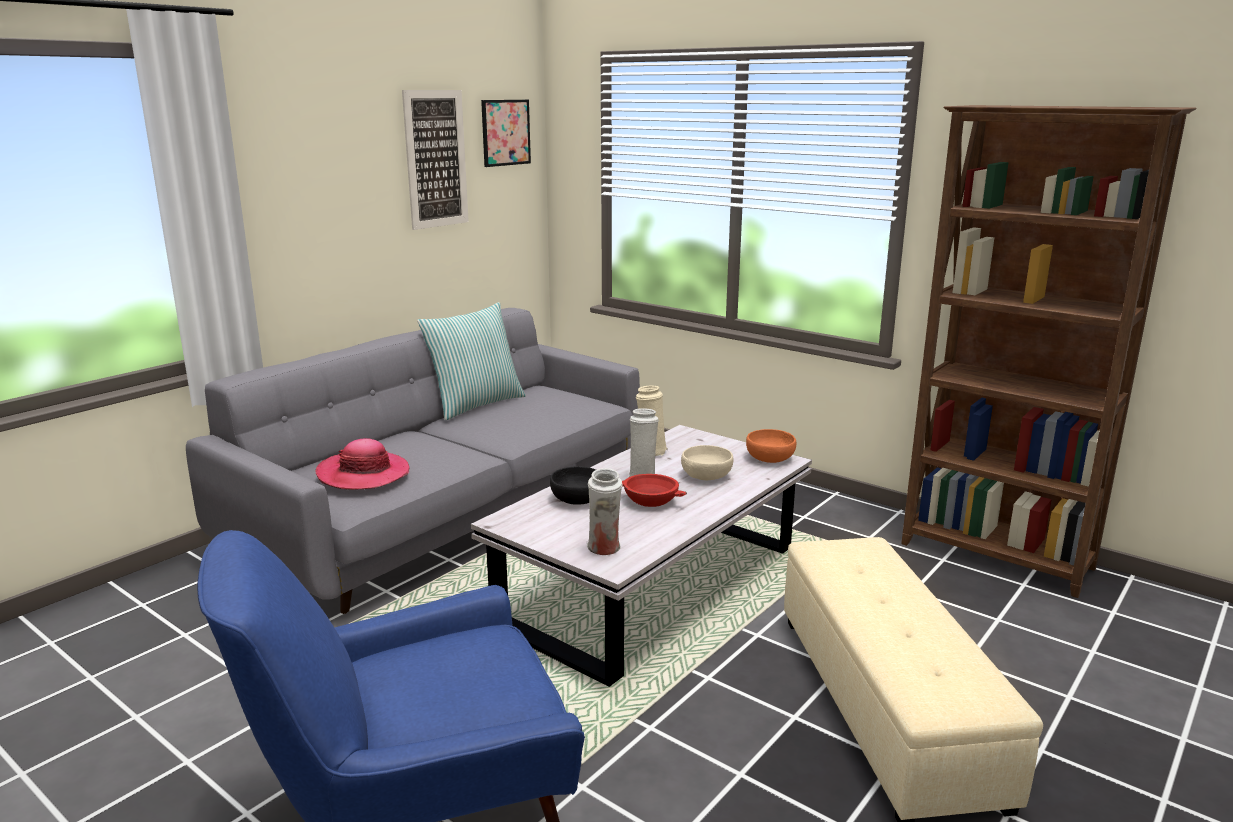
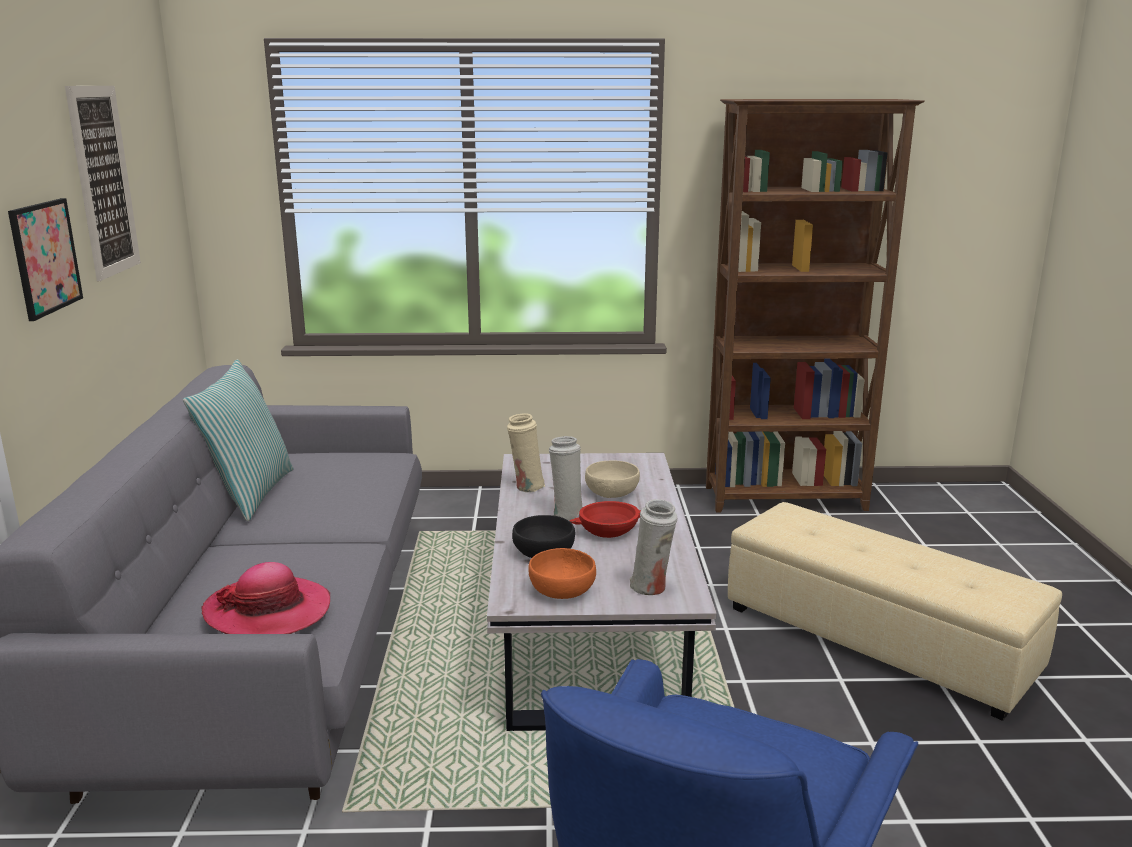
camera: 40 degrees left, 0 degrees up
(505, 132) = (152, 141): picture -> picture (45, 257)
(769, 458) = (632, 461): orange bowl -> orange bowl (561, 591)

